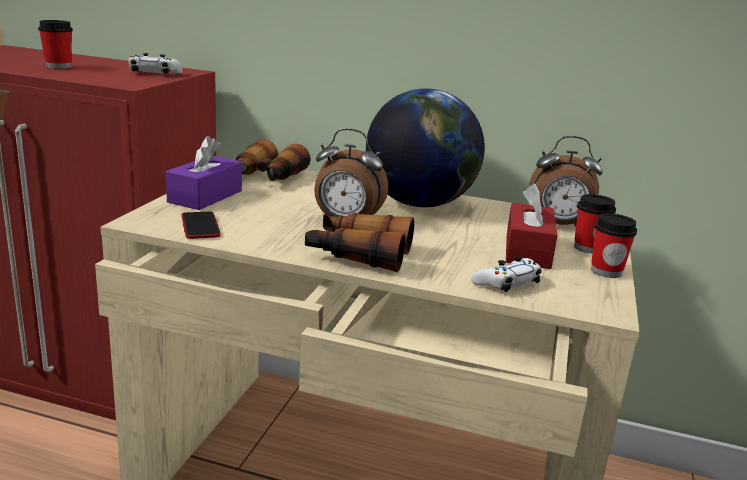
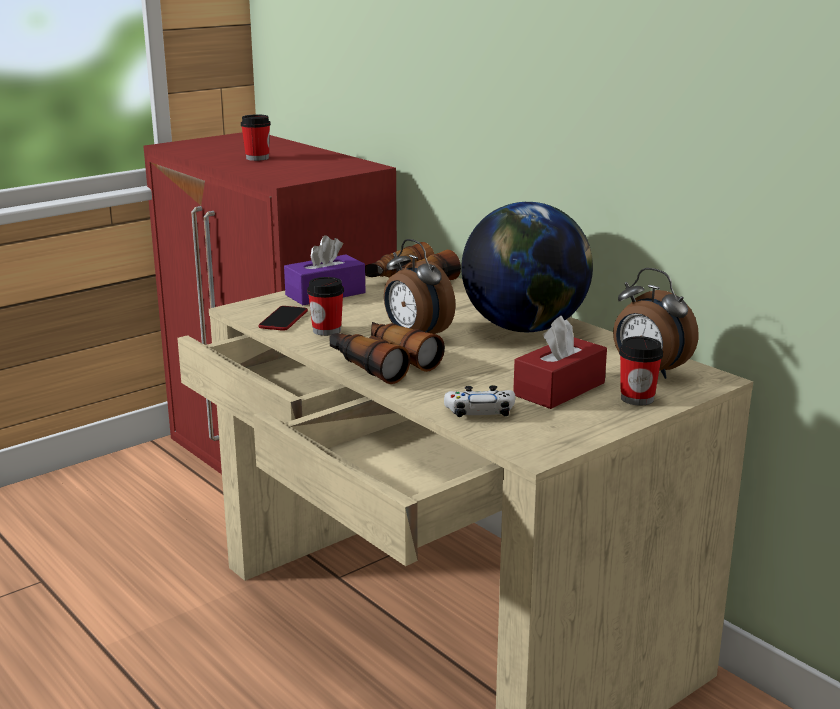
camera: 35 degrees right, 0 degrees up
(154, 73) = (330, 168): white game controller -> none
(606, 271) = (610, 422): cup -> cup (326, 330)

